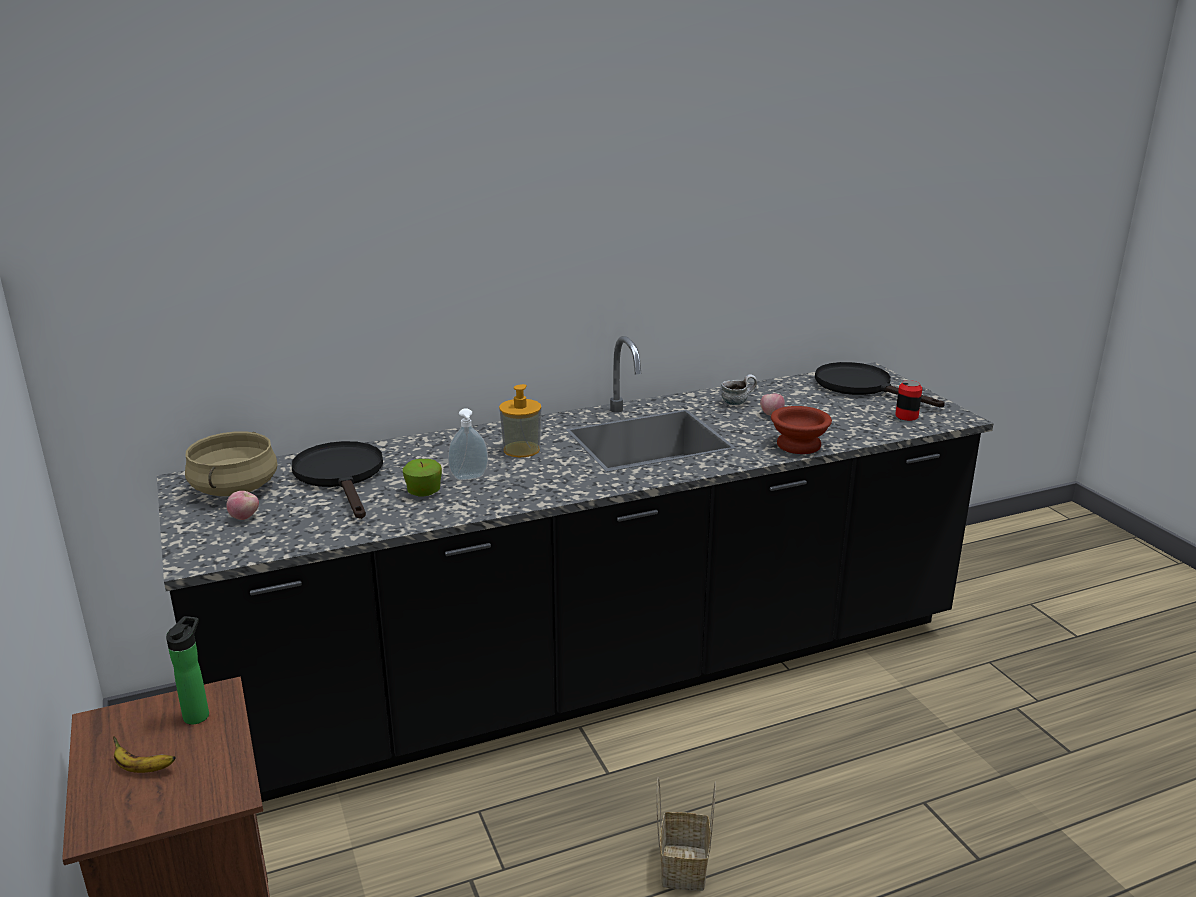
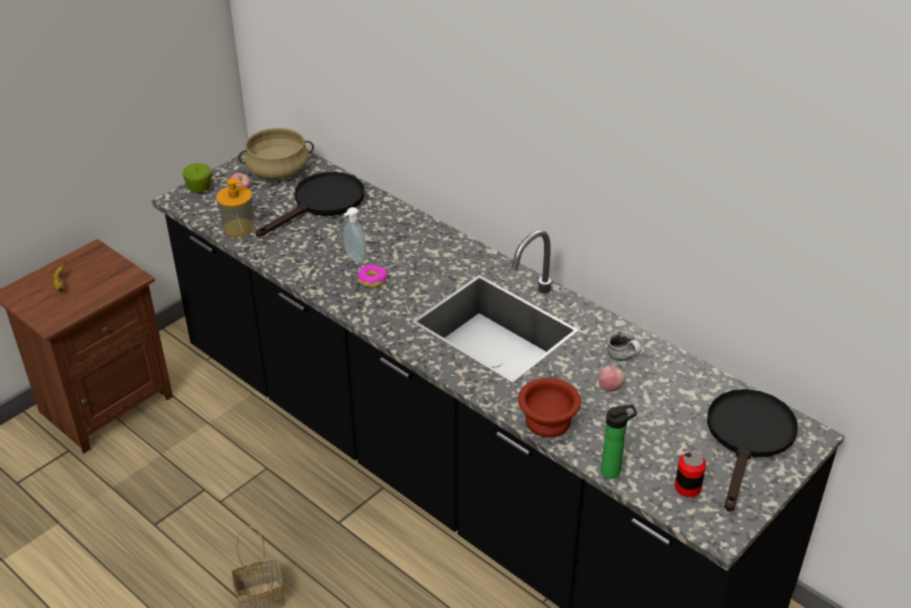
camera: 65 degrees right, 15 degrees up
(198, 714) = (112, 280): bottle -> bottle (613, 471)
(423, 492) = (319, 247): apple -> apple (200, 188)
(517, 476) = (372, 280): none -> donut
(521, 449) = (422, 265): soap dispenser -> soap dispenser (238, 228)

